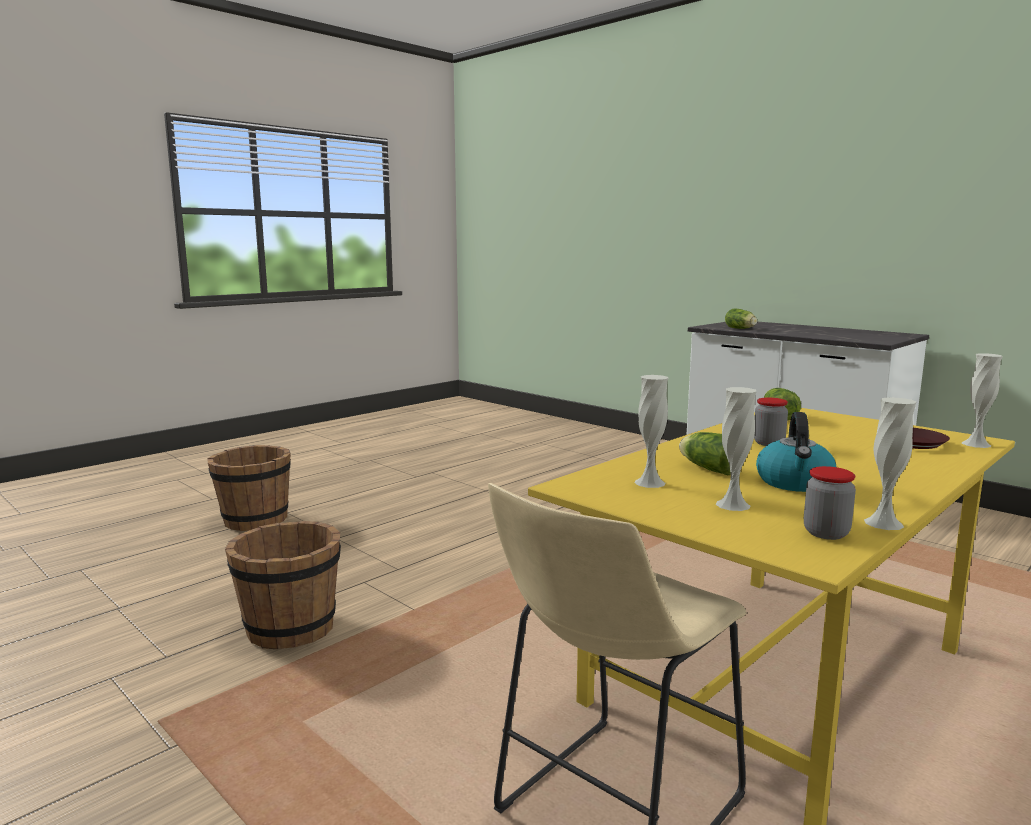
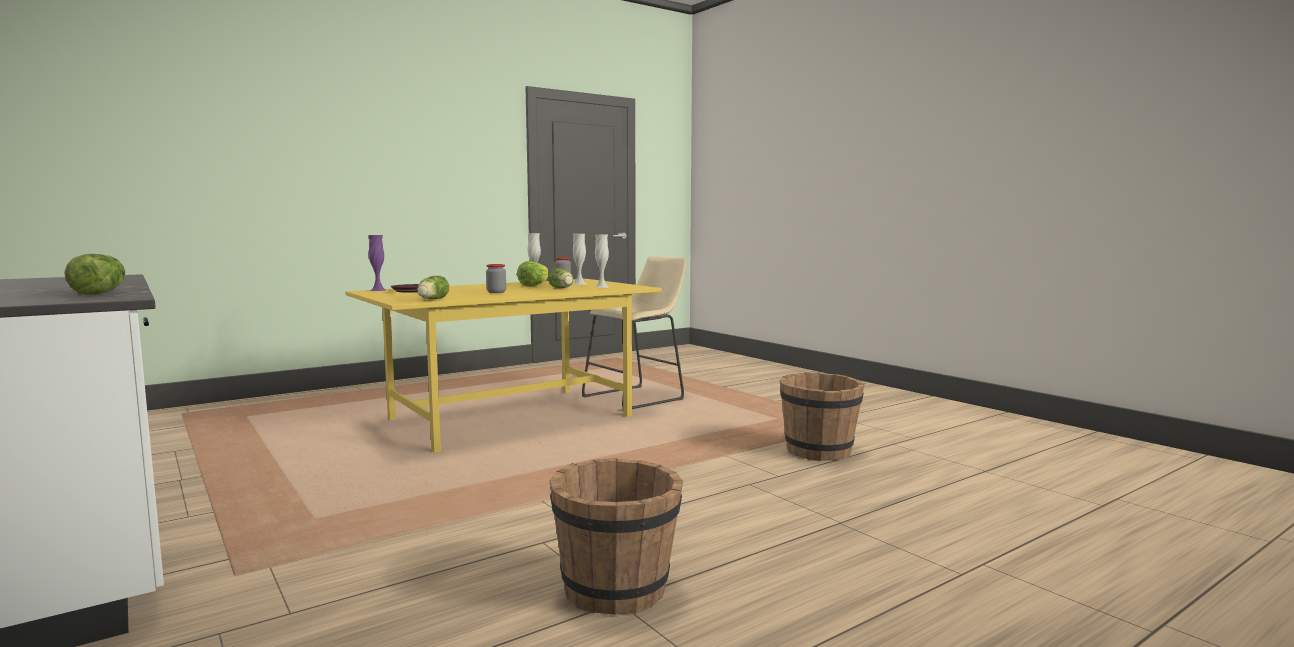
camera: 170 degrees left, 5 degrees down
(254, 520) = (994, 560): brown bucket -> brown bucket (617, 590)
(795, 483) = (534, 286): kettle -> lettuce
(976, 444) = (378, 290): white vase -> purple vase

